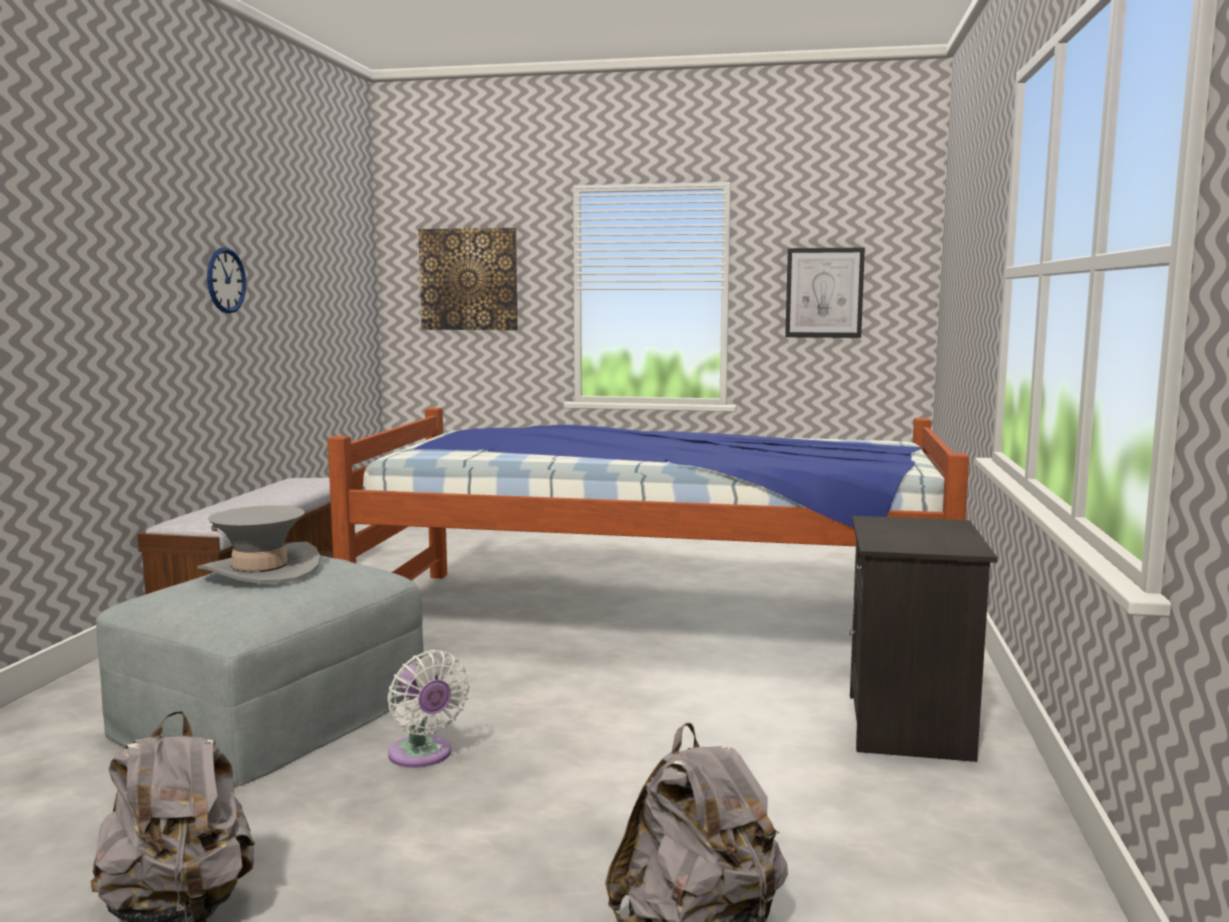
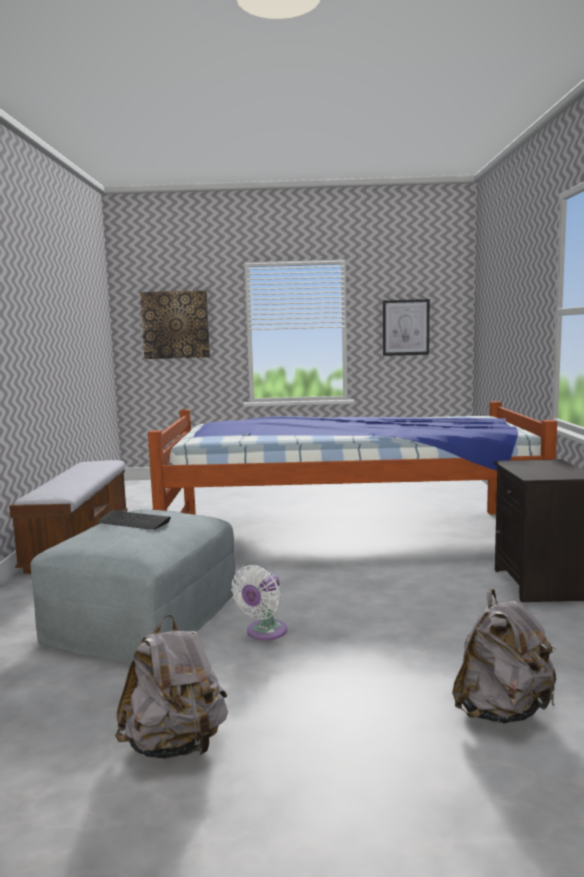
camera: 10 degrees left, 0 degrees up
(226, 280) = (41, 329): wall clock -> none
(260, 570) = (133, 522): grey hat -> keyboard
(423, 756) = (264, 632): white fan -> white fan turned 75 degrees clockwise

